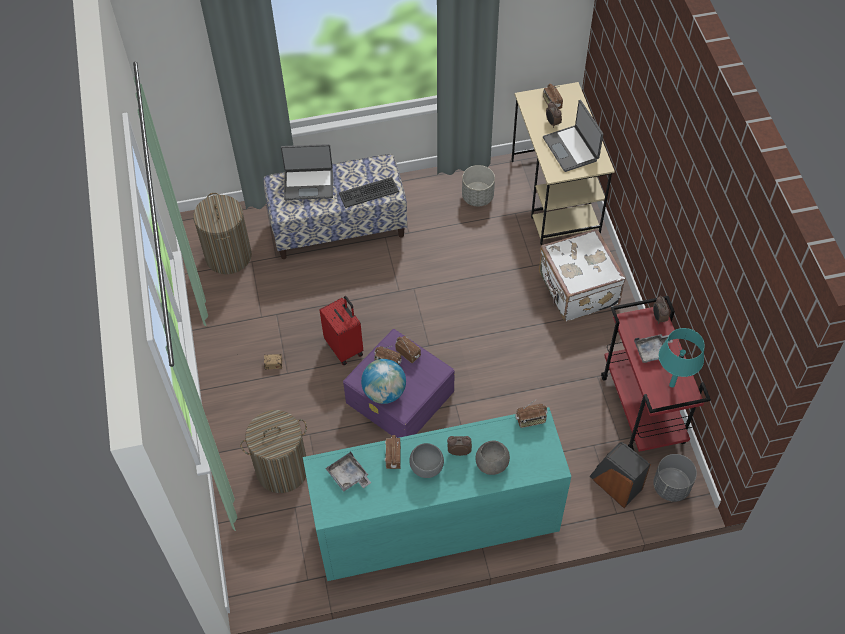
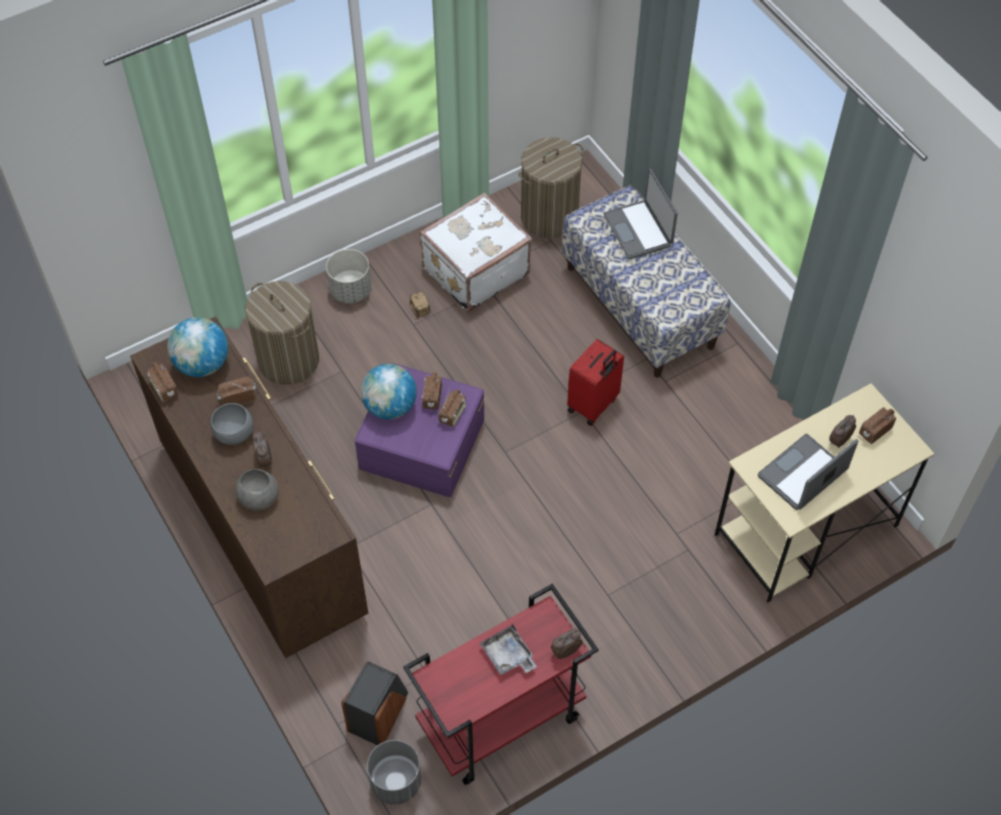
camera: 70 degrees right, 0 degrees up
(345, 347) = (468, 368): red suitcase -> red suitcase (593, 405)
(348, 476) = (202, 364): grey tray -> globe
(368, 192) = (655, 292): keyboard -> none
(434, 525) = (262, 528): turquoise dresser -> brown dresser
(477, 197) = (759, 439): grey planter -> grey planter (350, 290)
(530, 420) = (329, 523): radio -> radio (164, 389)
(577, 290) = (659, 596): white suitcase -> white suitcase (474, 271)
(672, 385) = (462, 690): turquoise table lamp -> none

